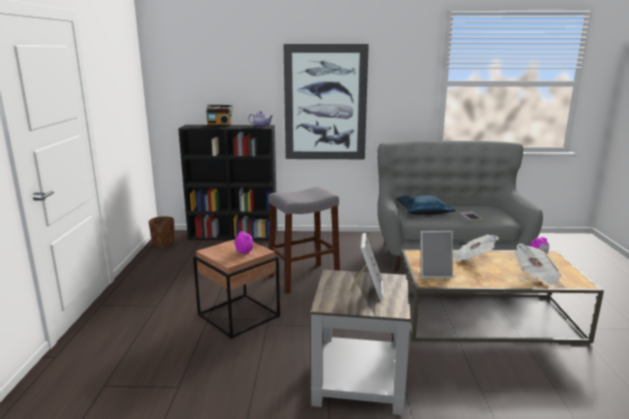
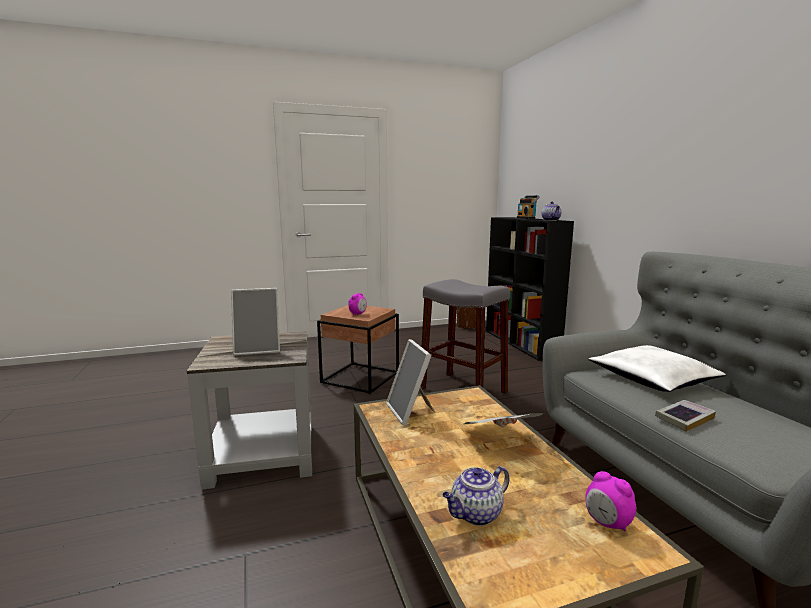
camera: 70 degrees right, 5 degrees down
(325, 103) = (632, 193): picture -> none
(424, 211) = (653, 380): blue pillow -> white pillow
(536, 276) = (475, 514): newspaper -> teapot

